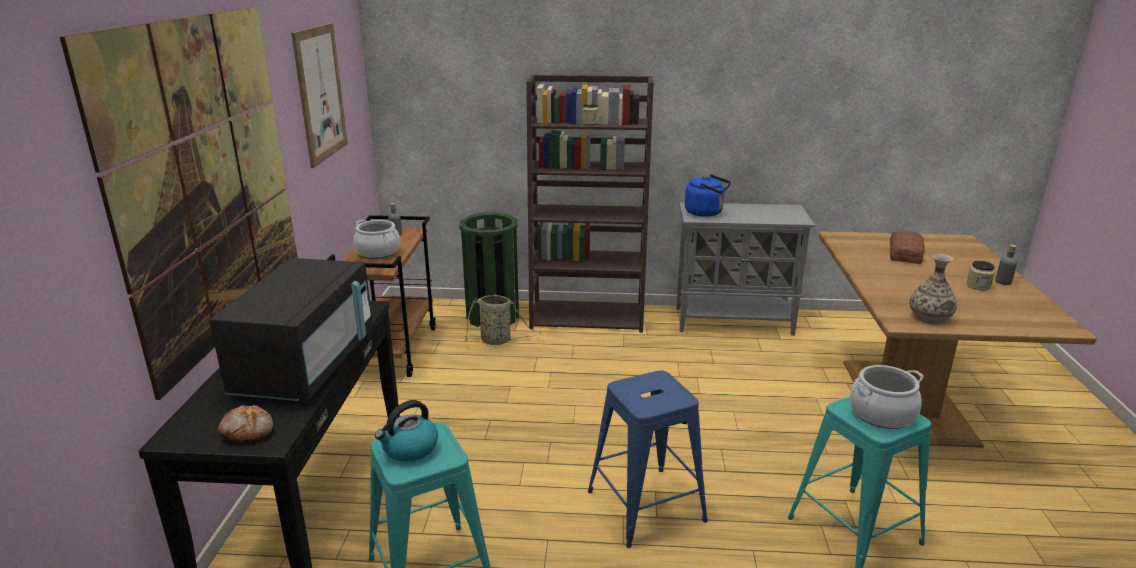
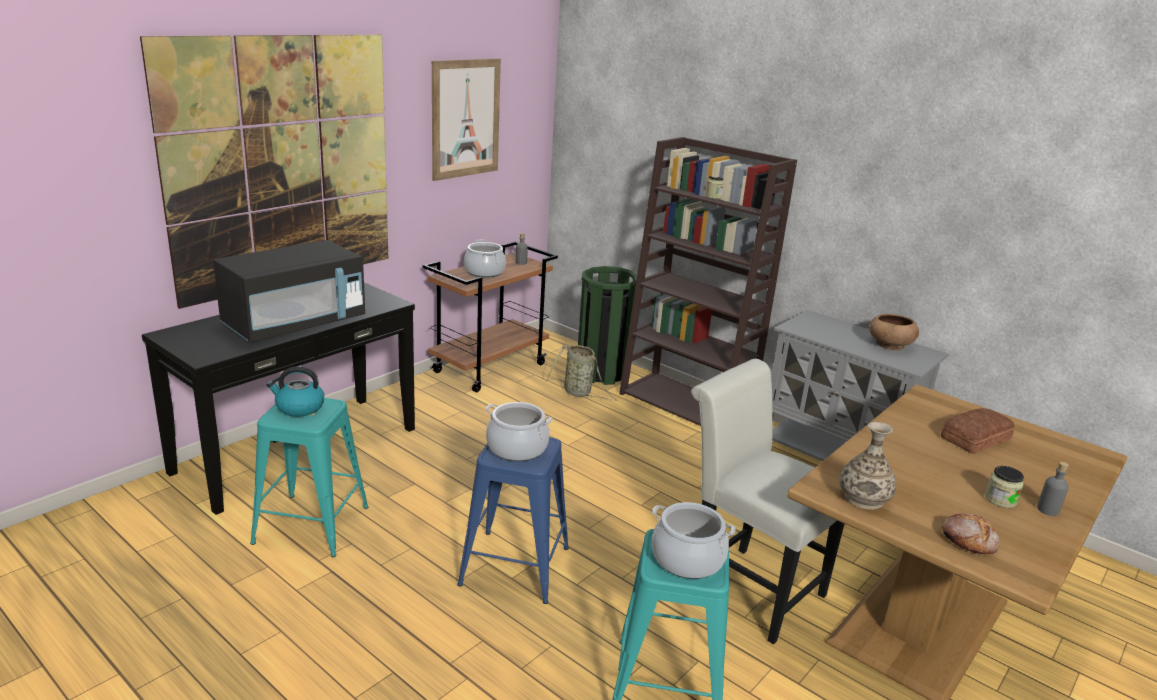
camera: 35 degrees right, 0 degrees up
(247, 431) = (202, 347): bread -> bread (968, 540)
(648, 392) = (517, 448): none -> cooking pot
(706, 213) = (815, 327): blue kettle -> none
(765, 210) = (889, 345): none -> brown bowl
(801, 432) = (747, 587): none -> white chair

